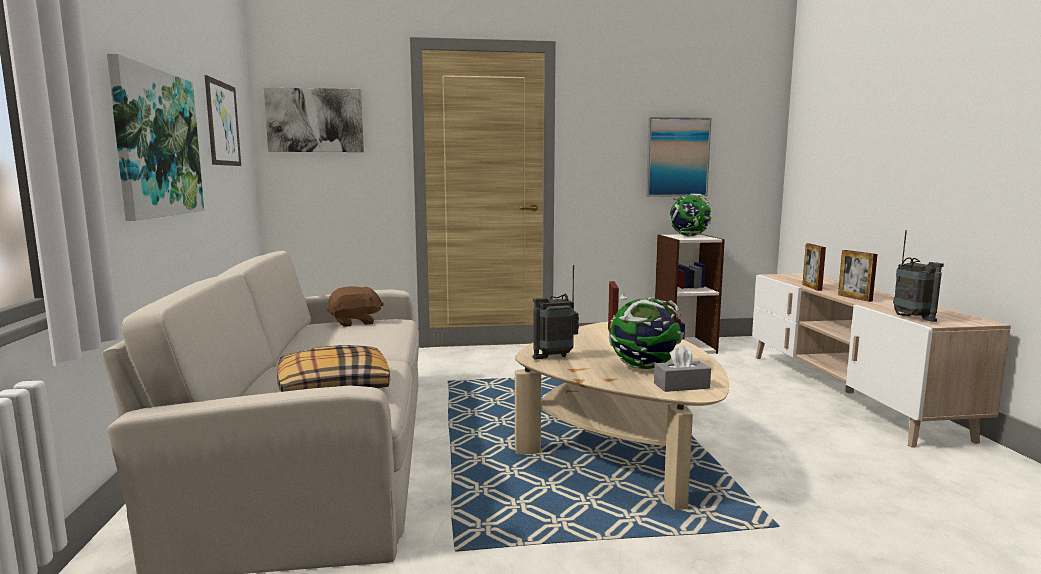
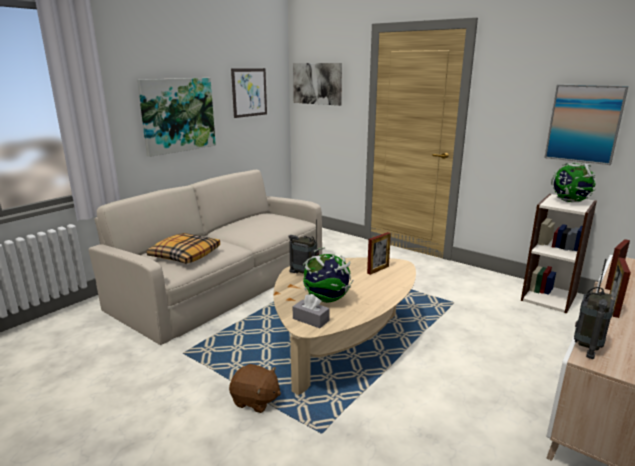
camera: 45 degrees right, 10 degrees up
(355, 322) = (276, 218): brown plush toy -> brown plush toy (255, 400)

